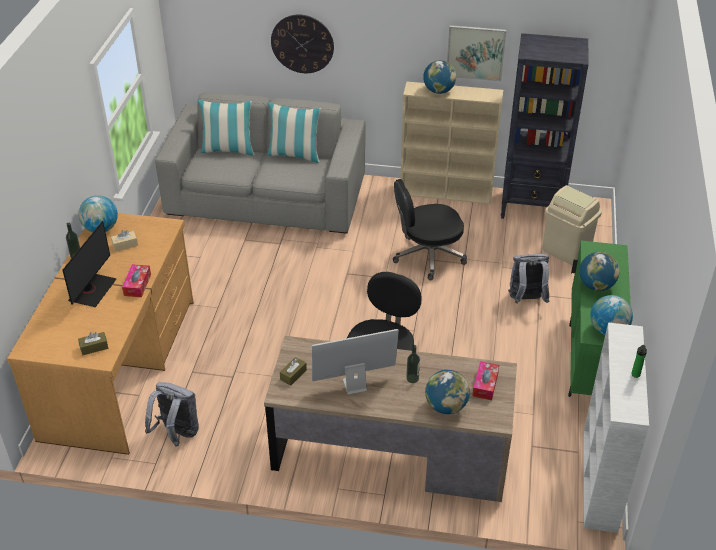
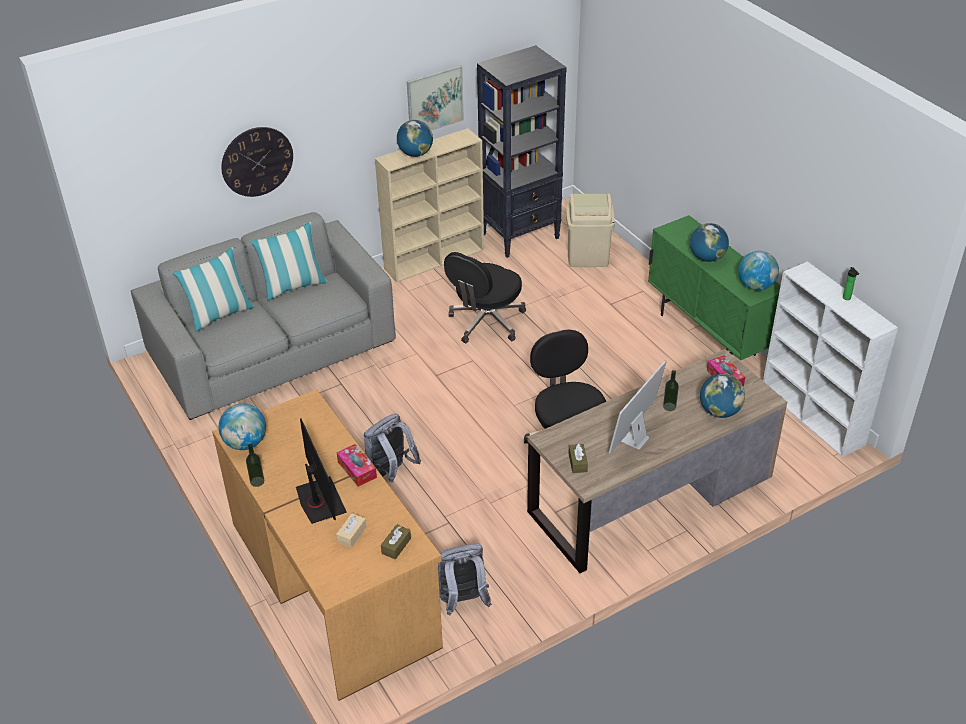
camera: 40 degrees left, 0 degrees up
(125, 245) = (292, 443): beige tissue box -> beige tissue box (352, 534)
(526, 300) = (606, 313): grey backpack -> grey backpack (390, 472)

